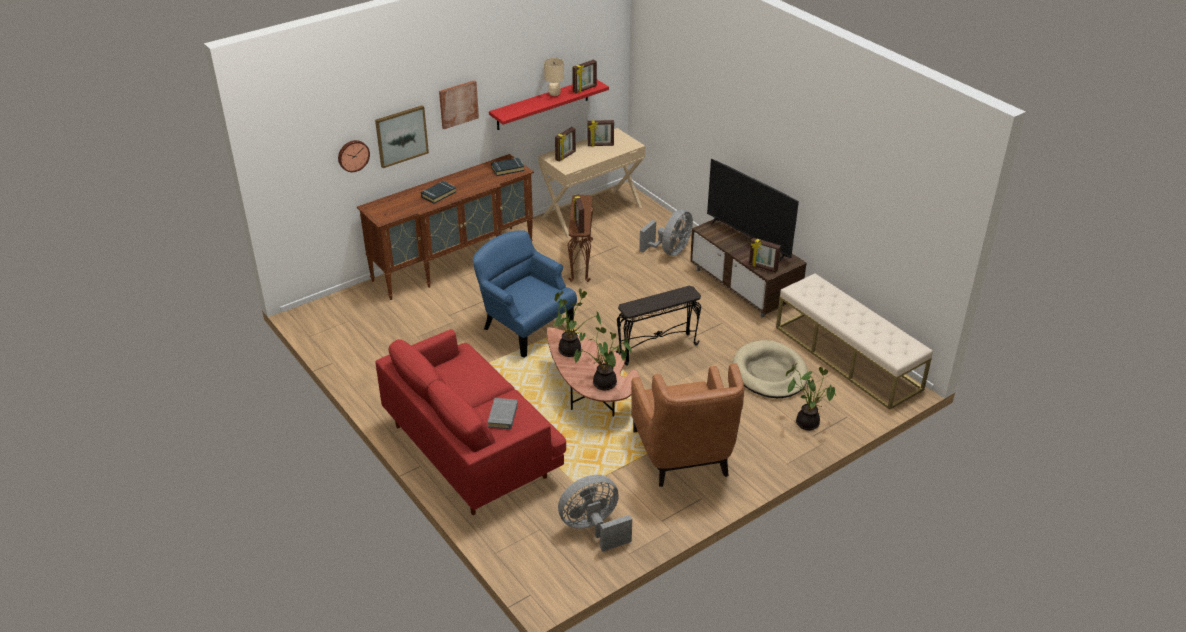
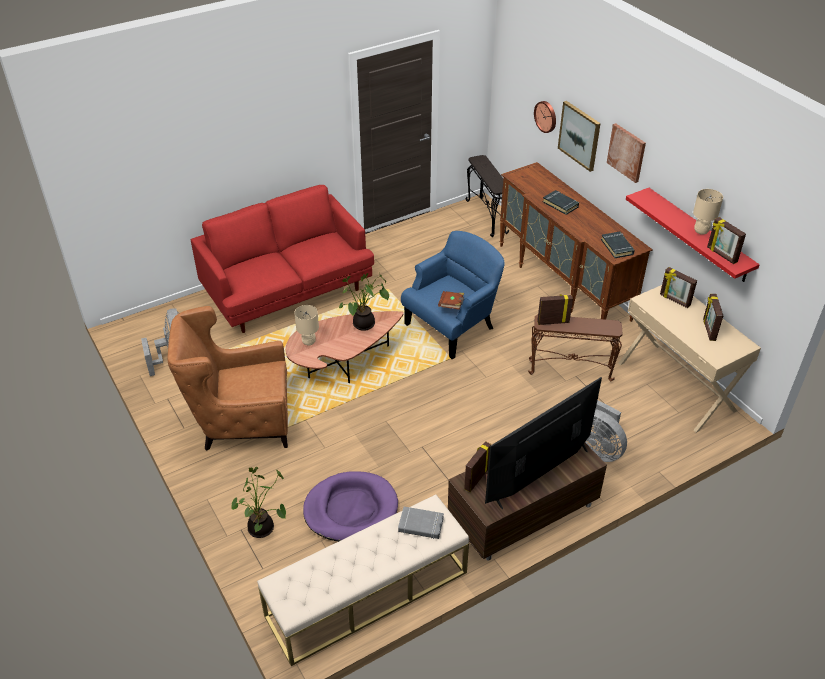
camera: 95 degrees right, 5 degrees up
(503, 416) = (263, 270): grey book -> grey book (420, 525)
(547, 289) = (451, 305): none -> brown book
(603, 385) = (308, 342): potted plant -> beige table lamp
(657, 349) = (405, 419): black side table -> black side table (486, 217)
(769, 373) = (351, 509): beige dog bed -> purple dog bed

